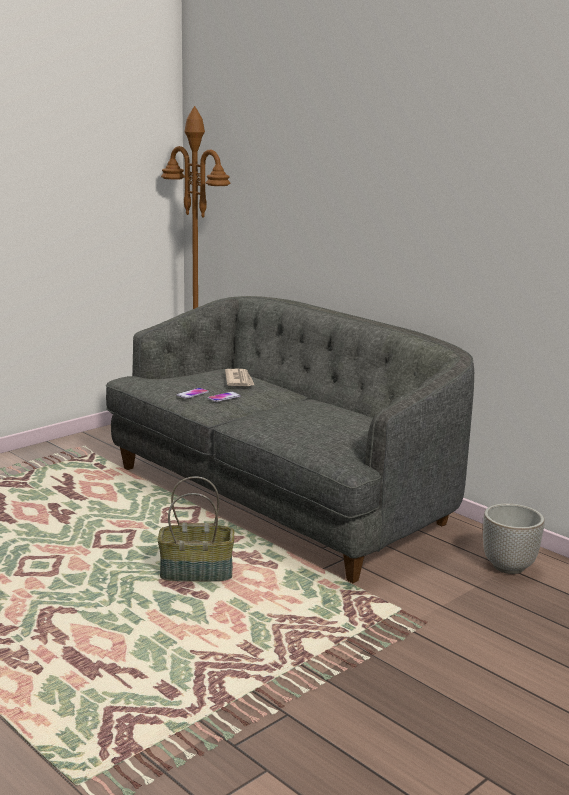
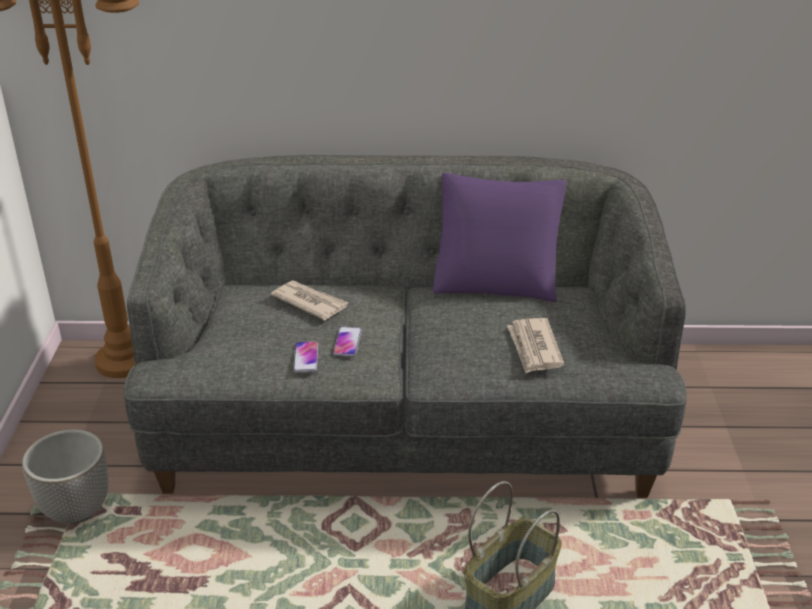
camera: 45 degrees left, 15 degrees up
(305, 430) = (534, 348): none -> newspaper
(357, 407) = (496, 279): none -> purple pillow
(509, 567) = (709, 385): planter -> planter (77, 510)

